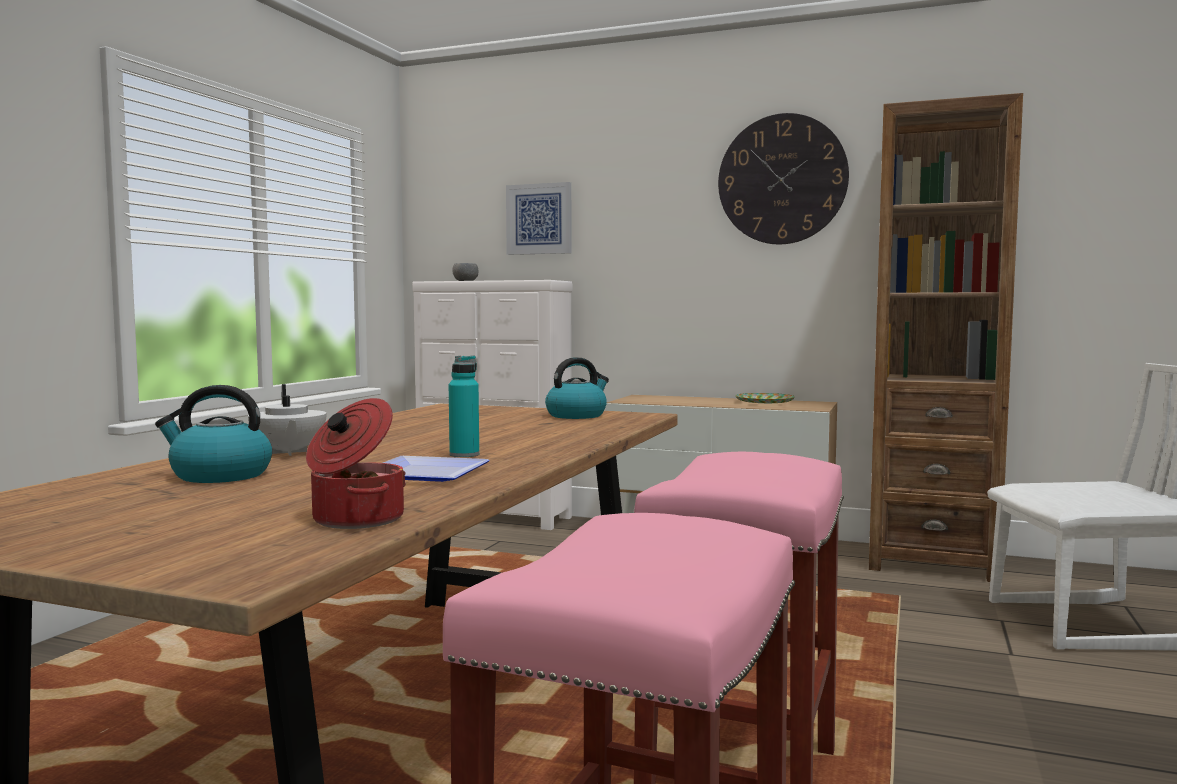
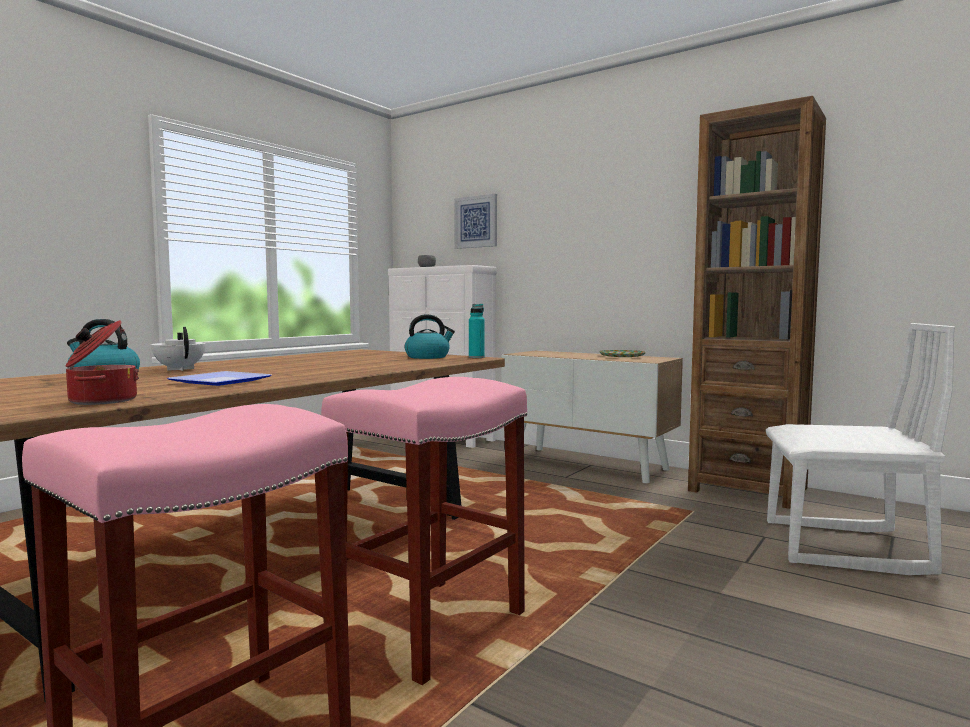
camera: 15 degrees right, 0 degrees up
(288, 453) = (180, 369): white teapot -> white teapot turned 150 degrees clockwise
(464, 455) = (280, 374): turquoise bottle -> turquoise bottle (476, 357)
(782, 179) = (643, 183): wall clock -> none

